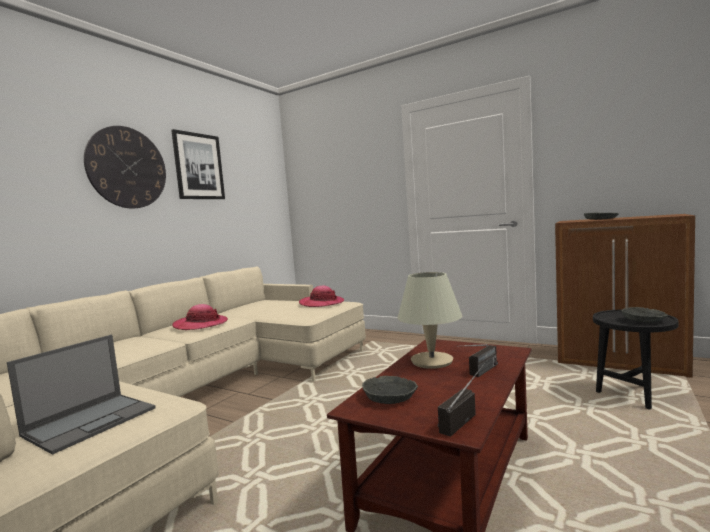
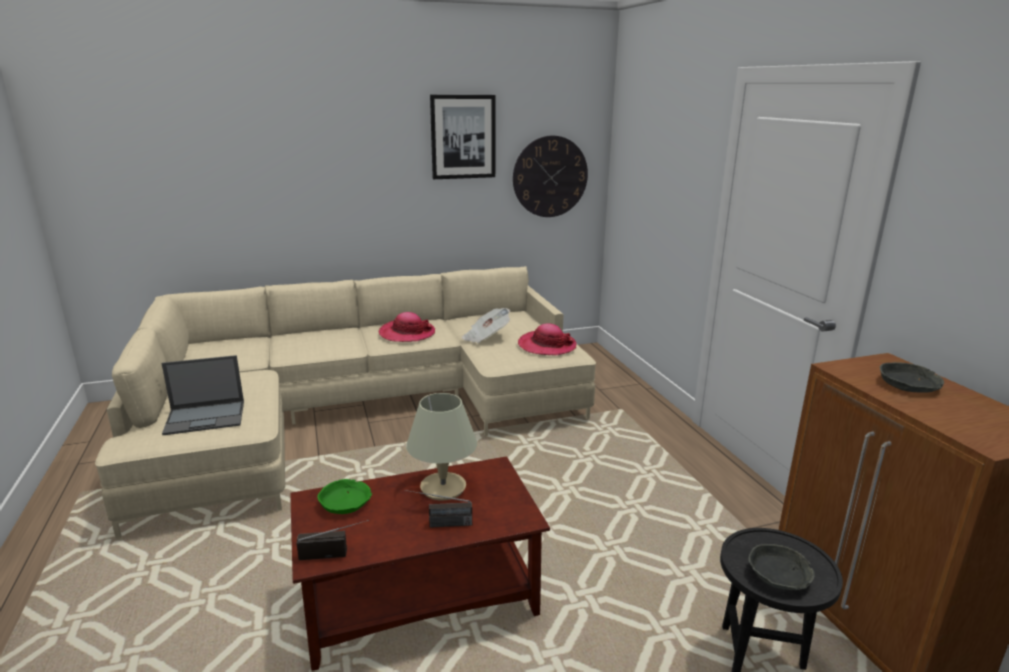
camera: 40 degrees right, 15 degrees up
(127, 168) = (372, 147): wall clock -> wall clock (550, 177)
(270, 311) = (486, 337): none -> newspaper
(390, 396) = (346, 503): grey bowl -> green bowl

